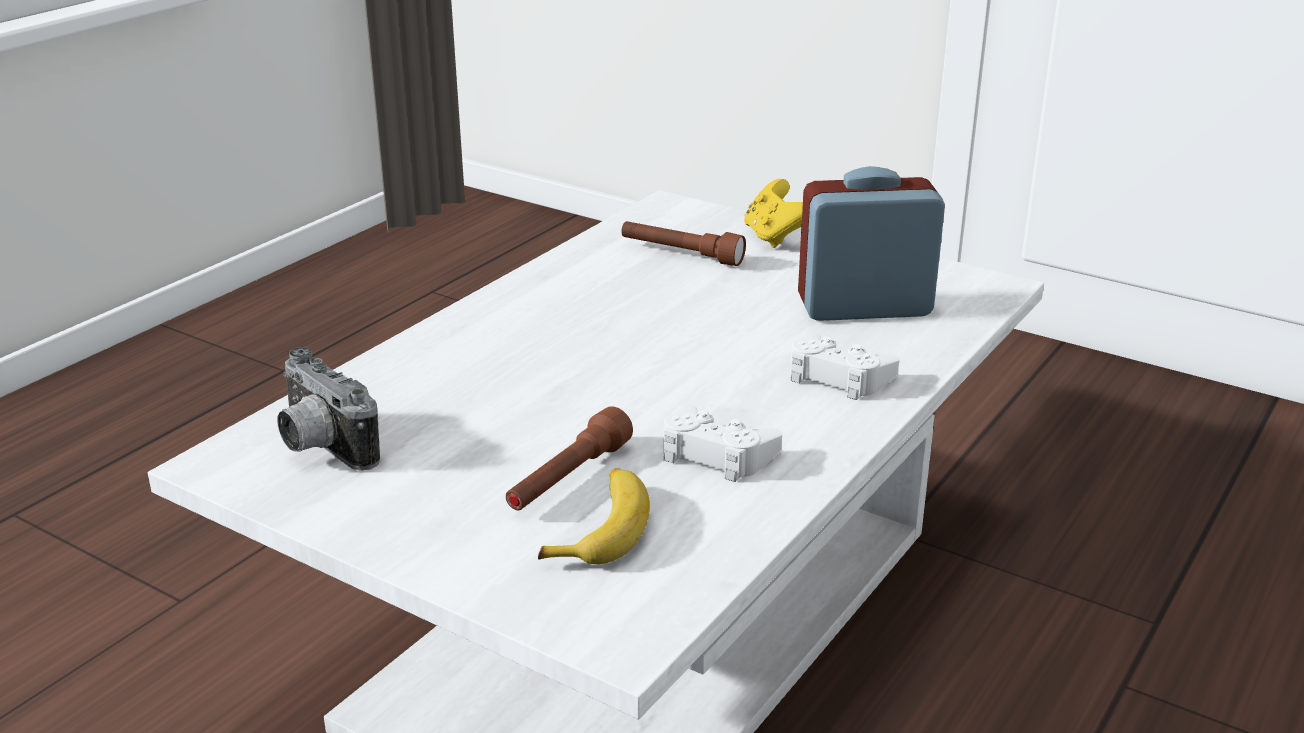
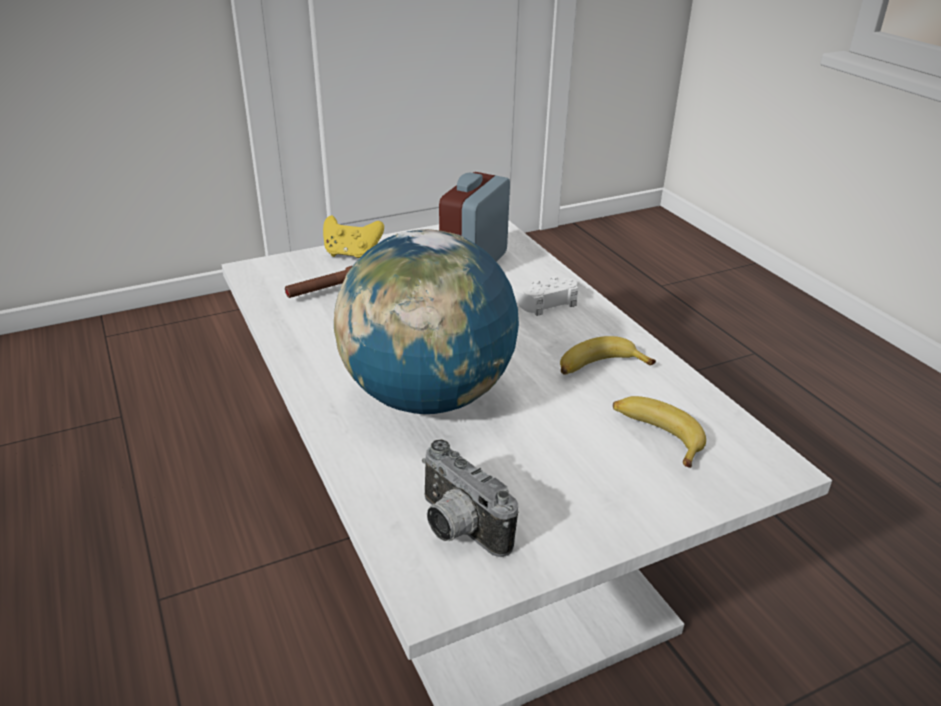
camera: 60 degrees left, 5 degrees up
(319, 448) = (456, 528): camera -> camera turned 60 degrees clockwise
(529, 368) = (428, 397): none -> globe
(568, 479) = (588, 429): brown flashlight -> none
(716, 454) = (599, 368): white game controller -> banana

